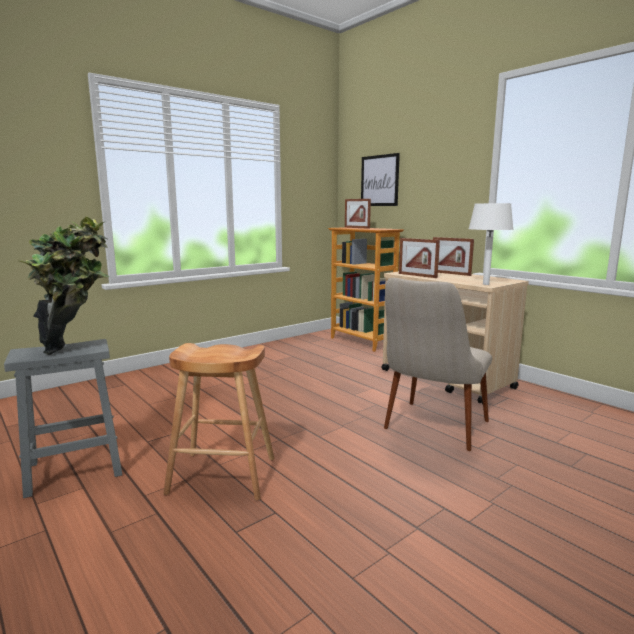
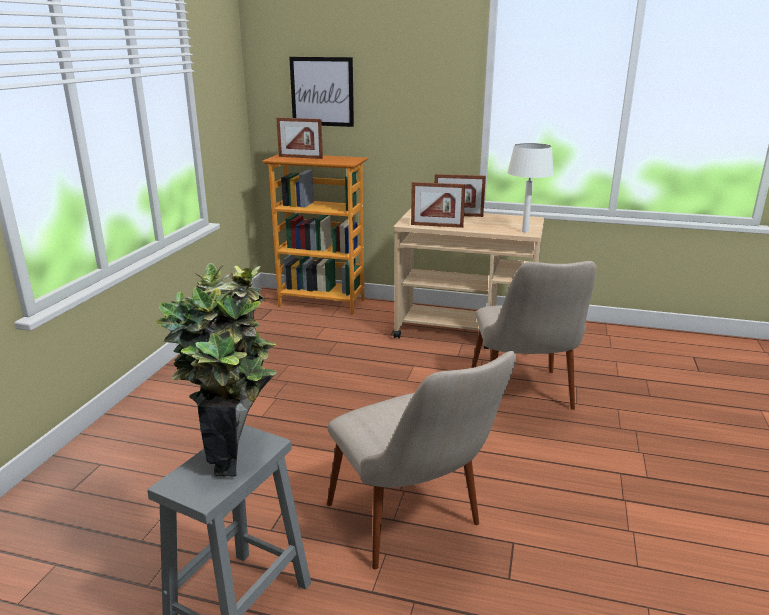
camera: 35 degrees left, 10 degrees up
(223, 475) = (415, 529): brown stool -> beige chair

